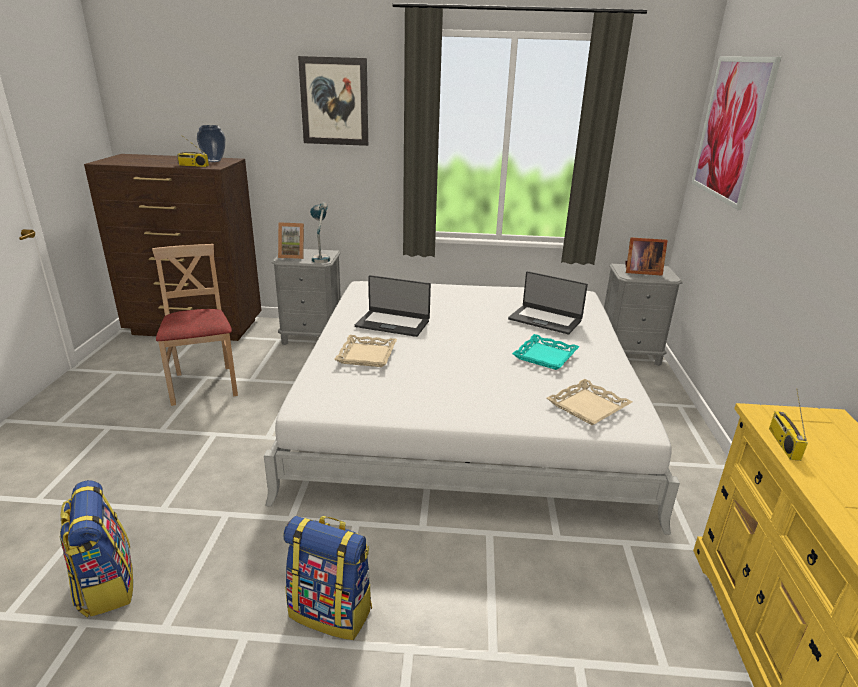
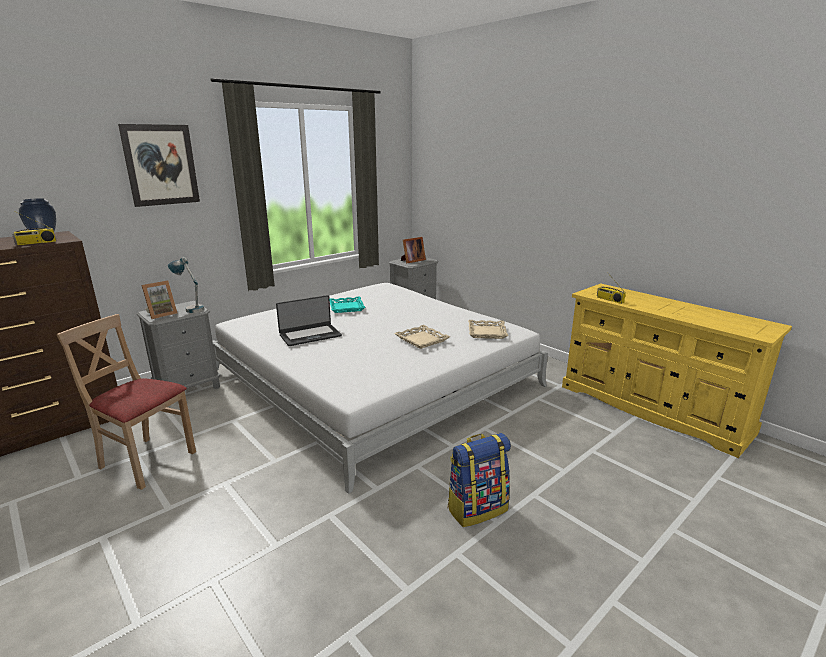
camera: 45 degrees left, 5 degrees down
(106, 585) = (322, 608): backpack -> none
(366, 355) = (331, 357): beige tray -> beige tray (421, 340)
(545, 320) = (394, 302): laptop -> none
(545, 356) = (427, 319): turquoise tray -> turquoise tray (347, 307)
(731, 129) = (449, 162): picture -> none

